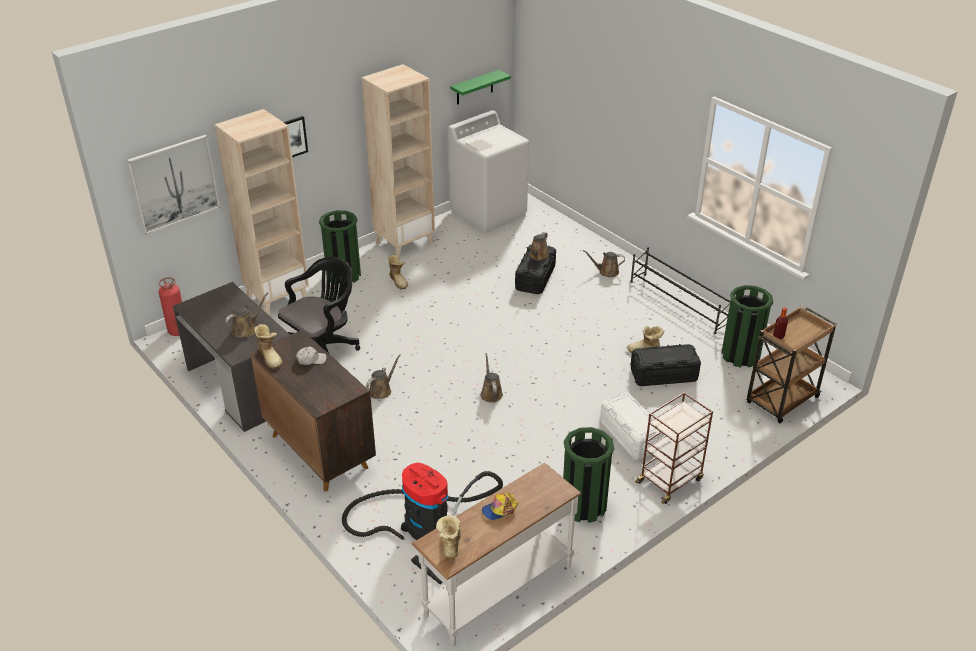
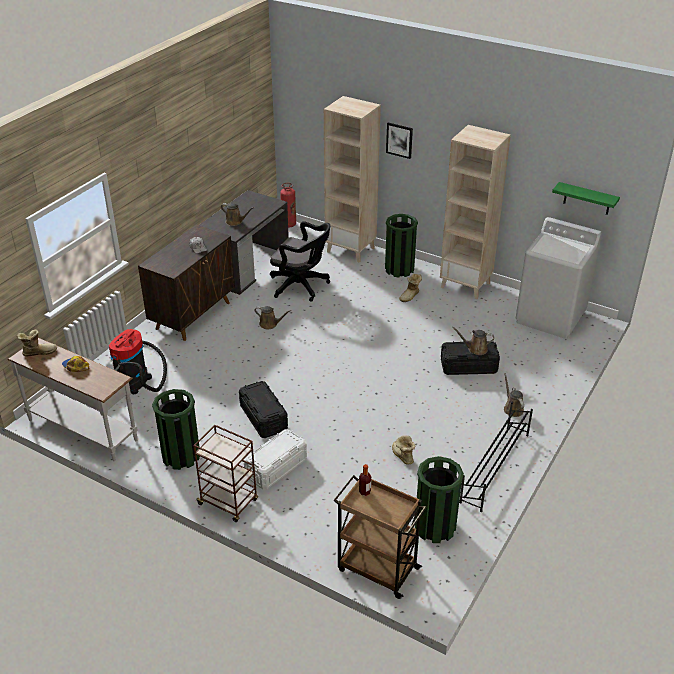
camera: 70 degrees right, 0 degrees up
(174, 184) = (311, 123): picture -> none
(270, 357) = (194, 232): boot -> none
(491, 393) = (293, 377): brown watering can -> none
(664, 375) = (371, 475): black storage box -> black storage box (263, 418)

